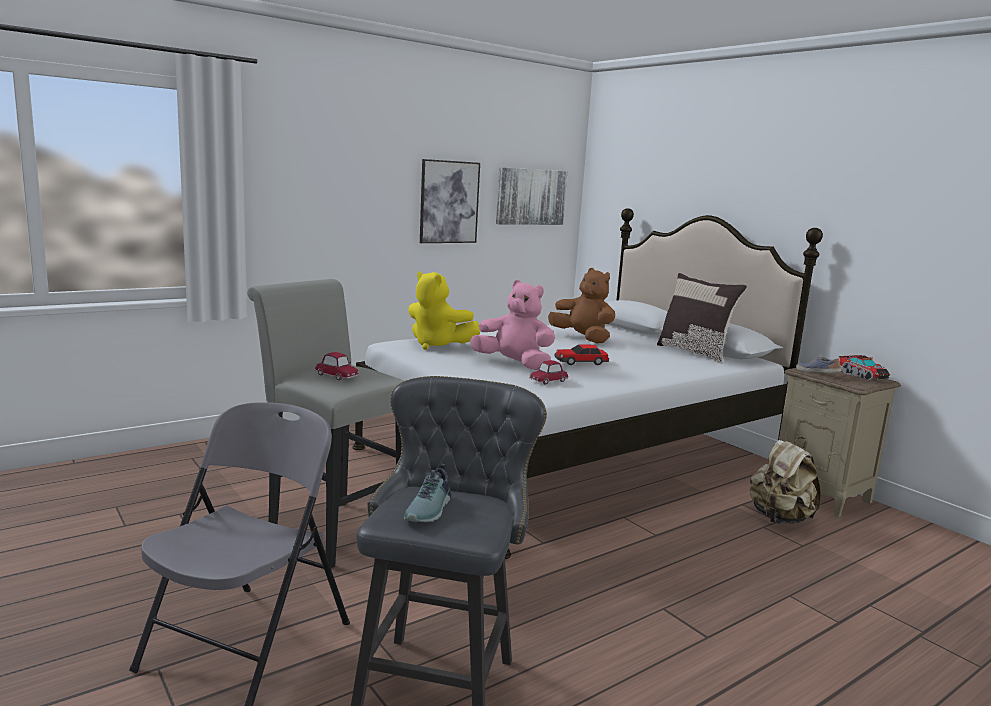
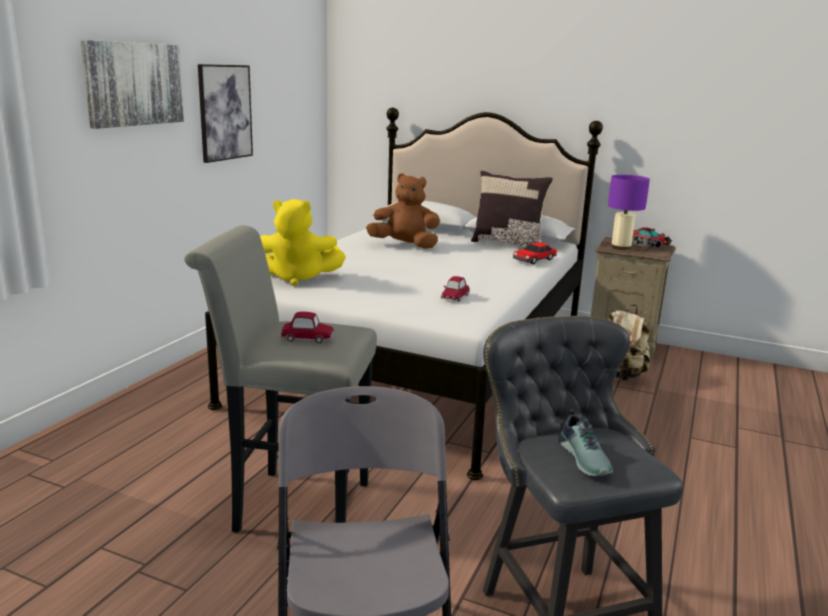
camera: 30 degrees left, 5 degrees up
(514, 364) = (398, 285): pink plush toy -> none
(530, 196) = (290, 100): picture -> picture (134, 84)
(580, 362) = (447, 271): toy car -> toy car (534, 260)
(817, 373) = (621, 248): shoe -> purple table lamp

